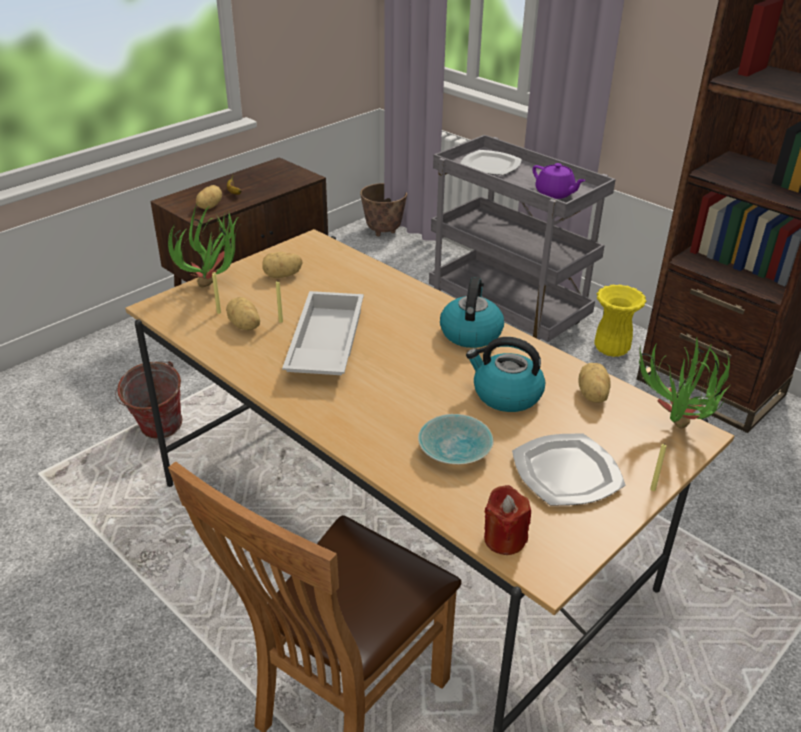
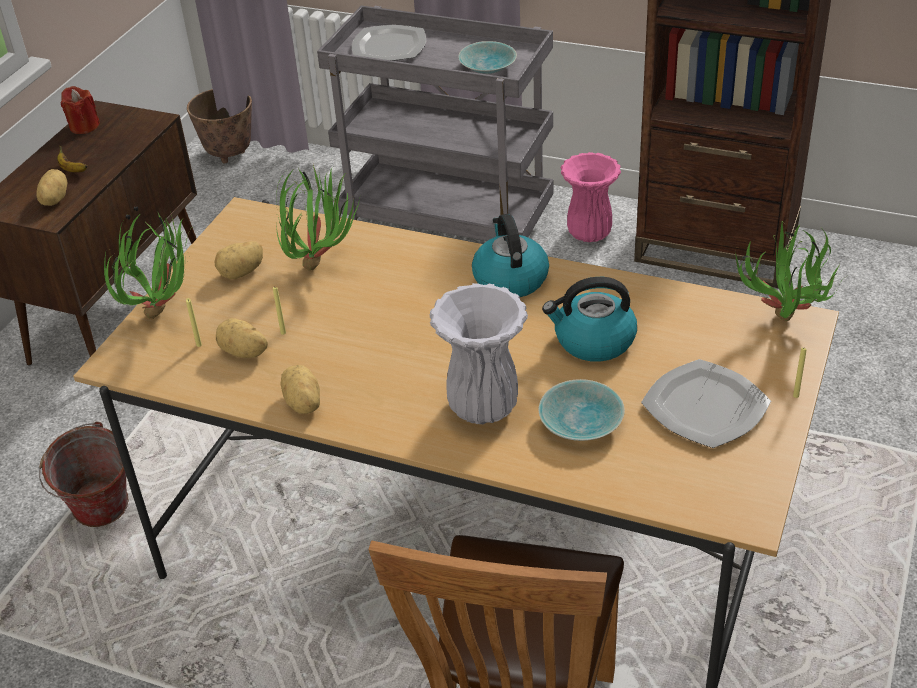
camera: 20 degrees left, 5 degrees up
(324, 344) = (355, 345): white tray -> none
(341, 284) = (321, 262): none -> potted plant
(388, 415) = (484, 406): none -> white vase
(504, 539) = (688, 499): red candle -> red candle (84, 126)
(555, 194) = (489, 67): purple teapot -> turquoise bowl
(591, 395) = (679, 312): potato -> potato (302, 404)
(611, 349) = (589, 233): yellow vase -> pink vase

